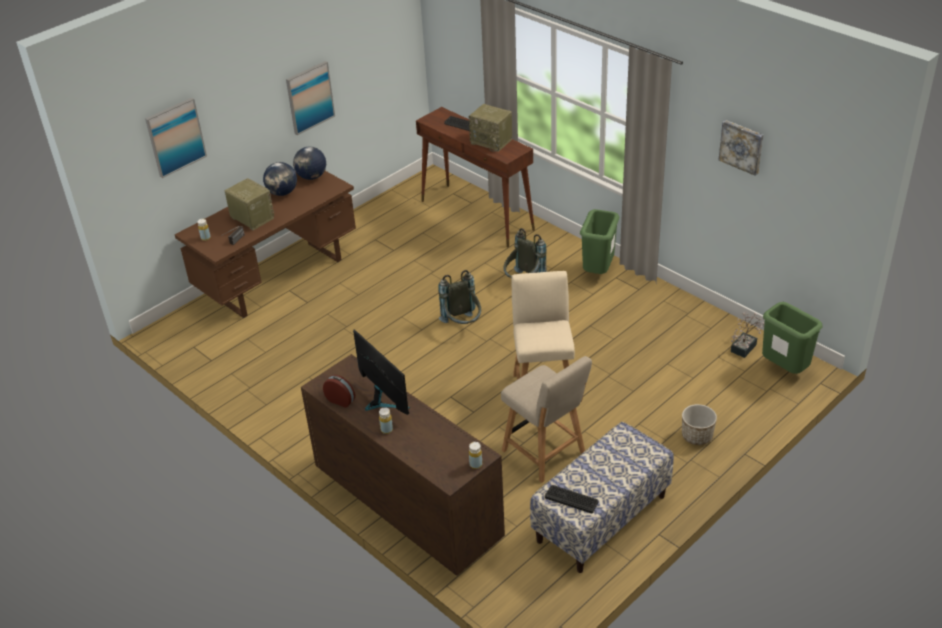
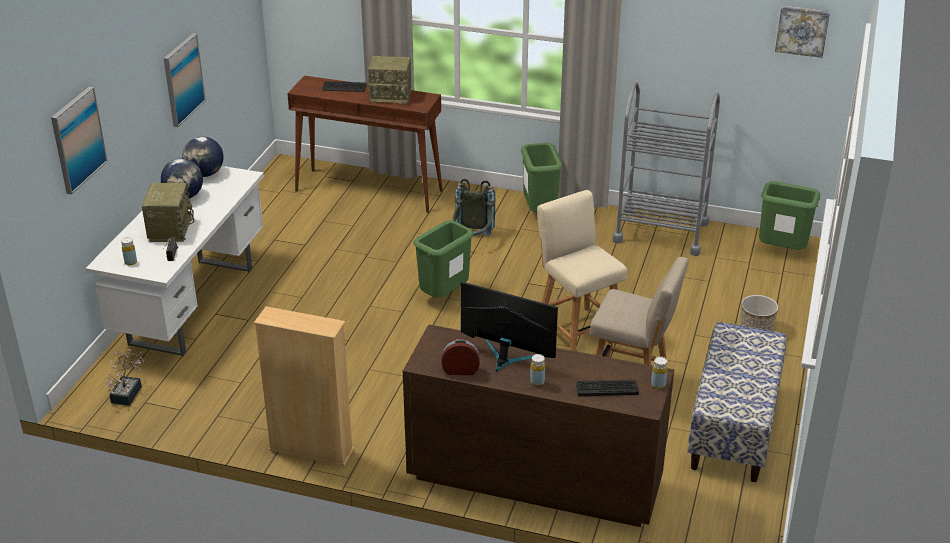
camera: 30 degrees left, 5 degrees down
(251, 218) = (170, 229): radio -> radio turned 75 degrees clockwise
(272, 422) = (311, 450): none -> beige bookcase
(279, 278) = (192, 305): brown desk -> white desk
(463, 325) = (444, 296): grey backpack -> green trash can
(571, 499) = (733, 402): keyboard -> keyboard (607, 388)
(688, 319) = (660, 232): none -> grey cart
(742, 146) = (704, 30): picture -> picture (802, 30)
(745, 346) = (731, 242): potted plant -> potted plant (128, 392)

